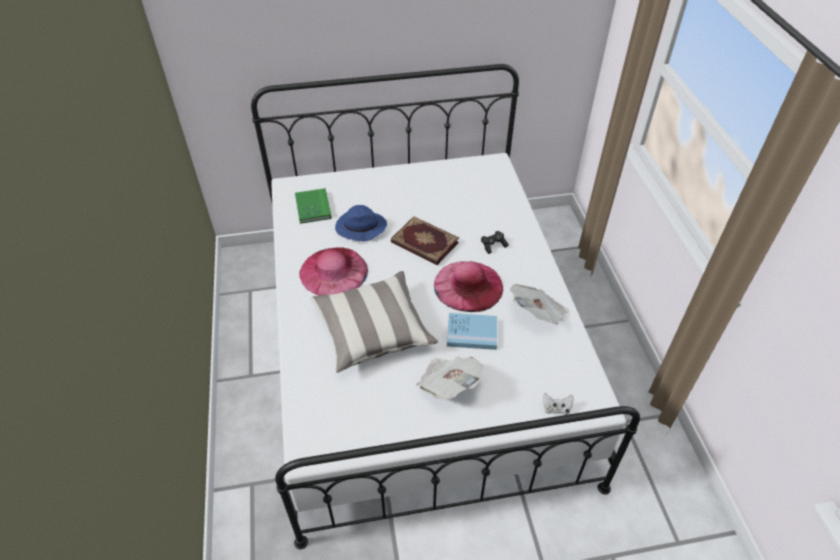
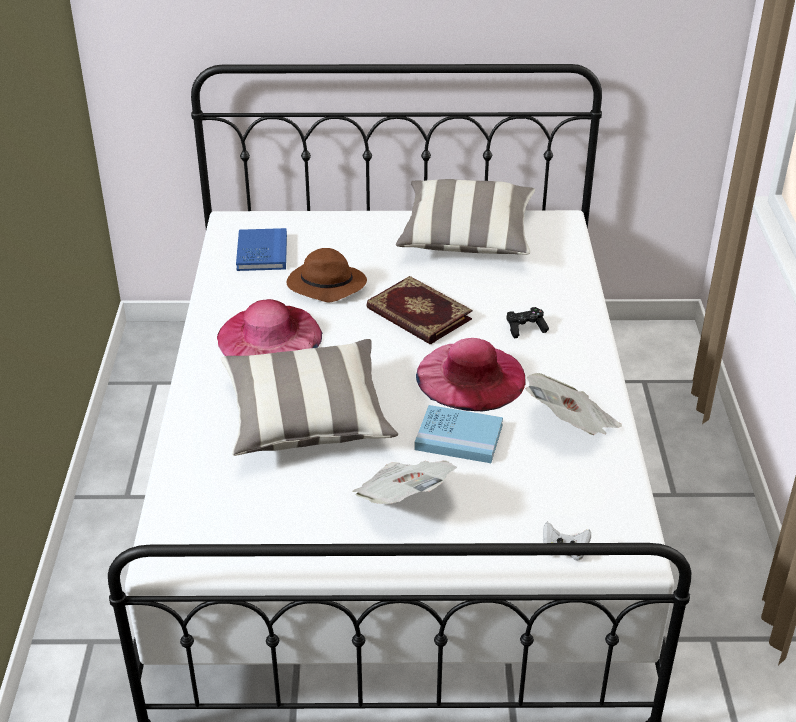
camera: 10 degrees right, 10 degrees down
(313, 207) = (262, 252): green book -> blue book
(360, 228) = (325, 286): blue hat -> brown hat
(440, 180) = (467, 236): none -> pillow

